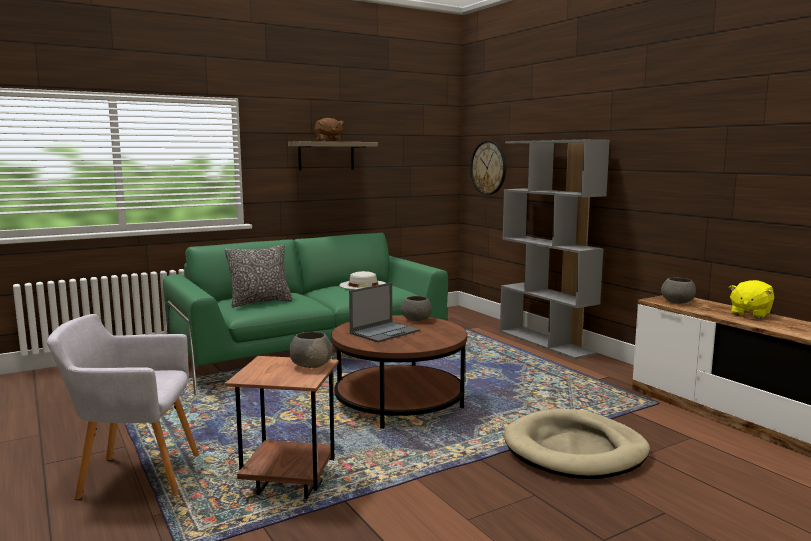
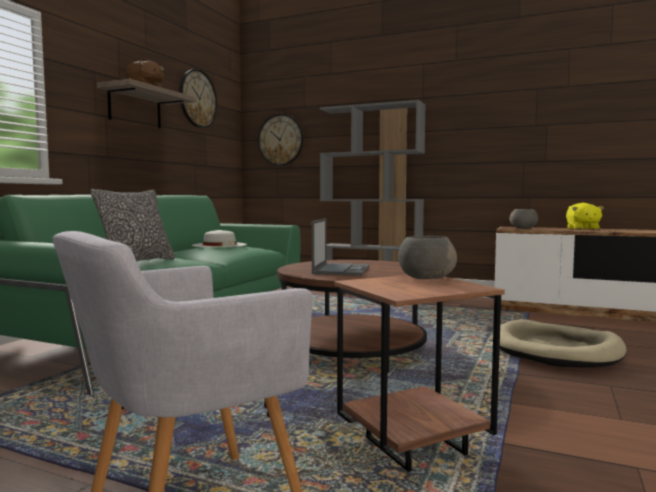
camera: 35 degrees left, 5 degrees down
(400, 134) = (197, 98): none -> wall clock
(416, 320) = (339, 261): grey bowl -> none

